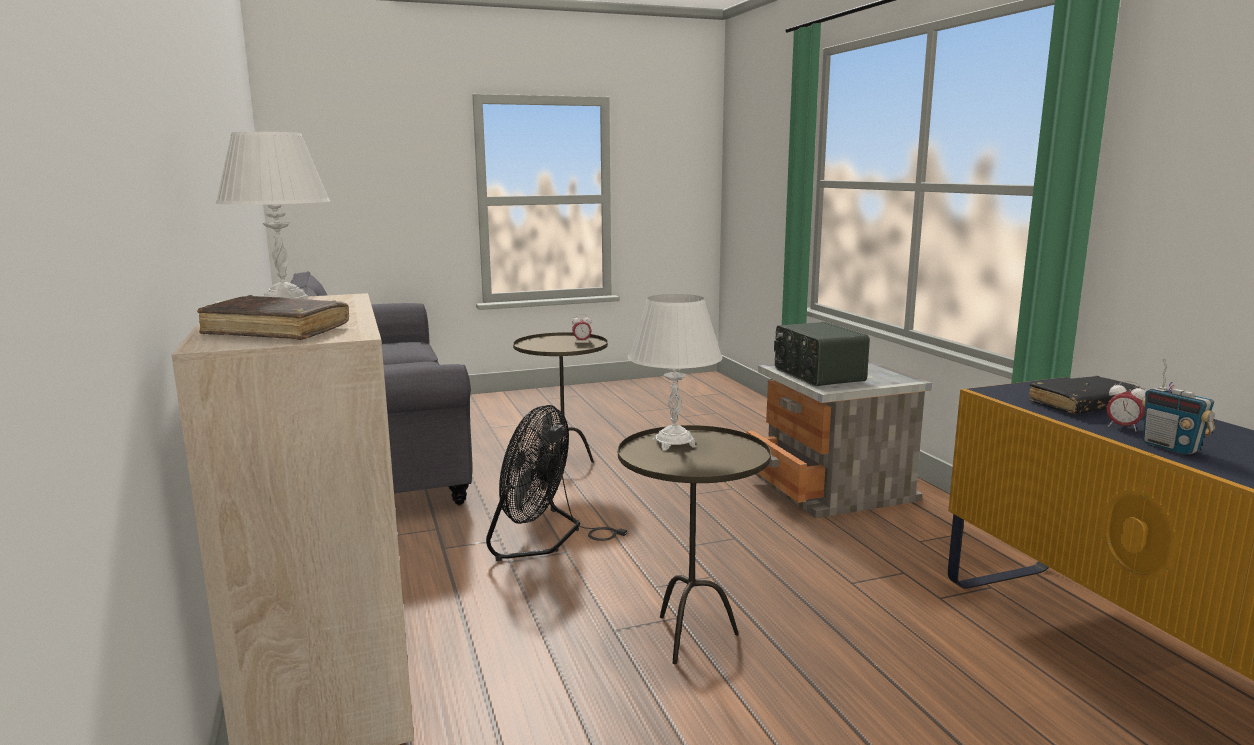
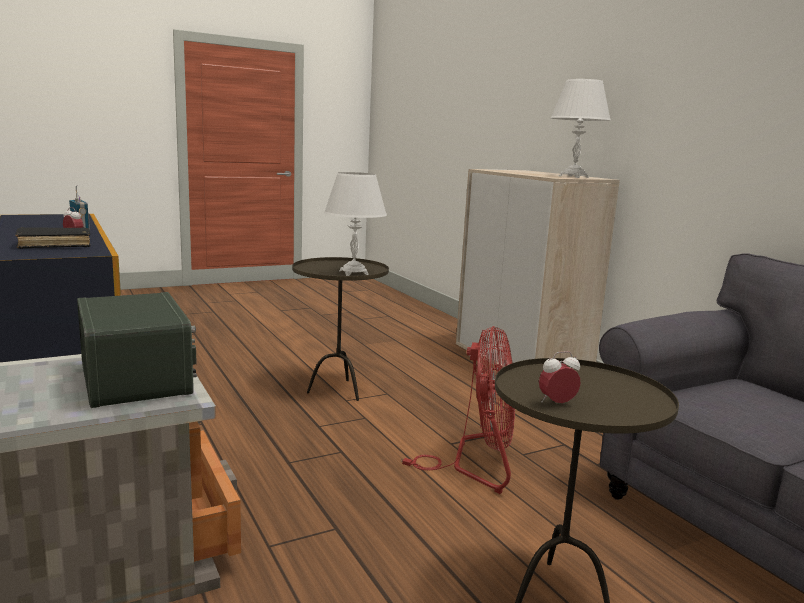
camera: 170 degrees right, 0 degrees up
(277, 331) = (518, 171): brown book -> none
(552, 535) = (476, 459): black fan -> red fan

